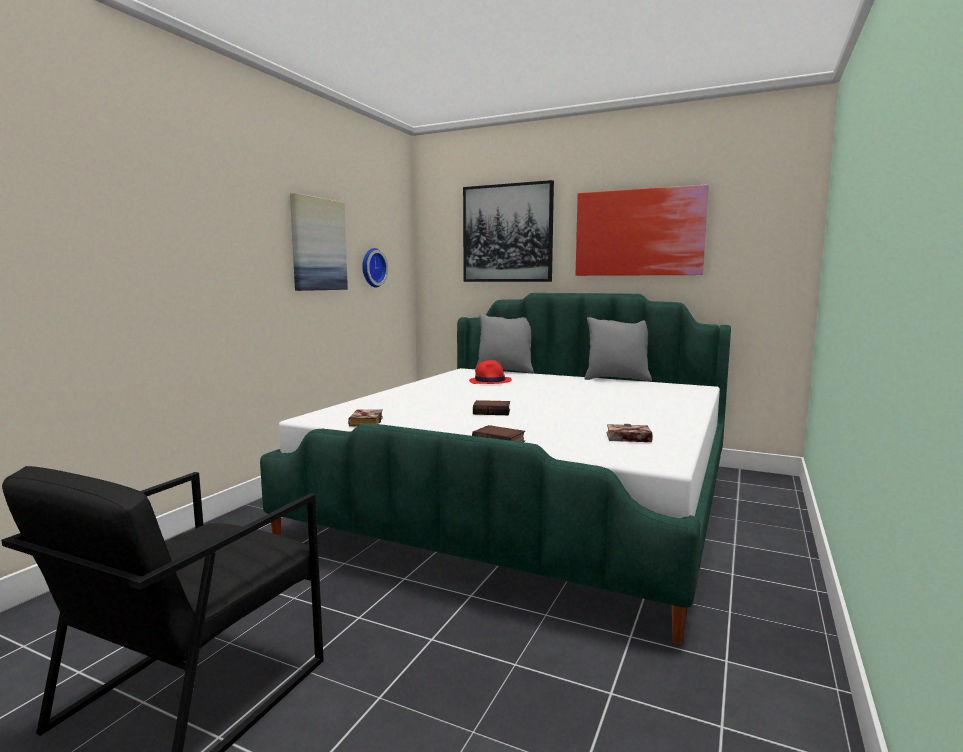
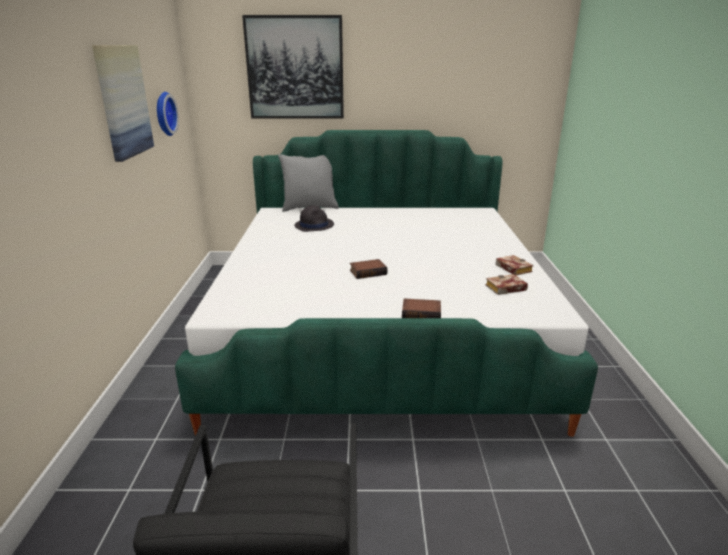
camera: 25 degrees left, 15 degrees up
(365, 422) = (275, 309): book -> book (511, 268)
(490, 381) = (314, 225): red hat -> black hat
(617, 379) = (414, 208): grey pillow -> none
(639, 233) = (424, 72): picture -> none

